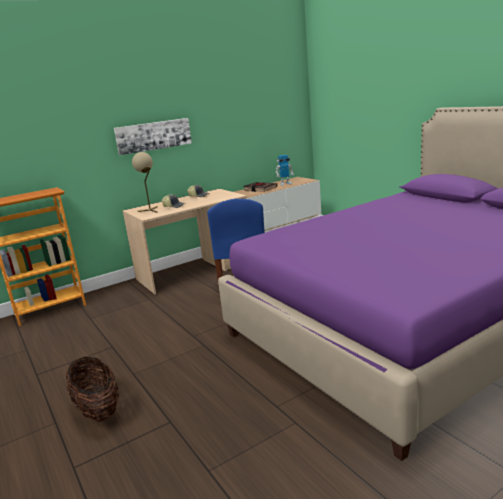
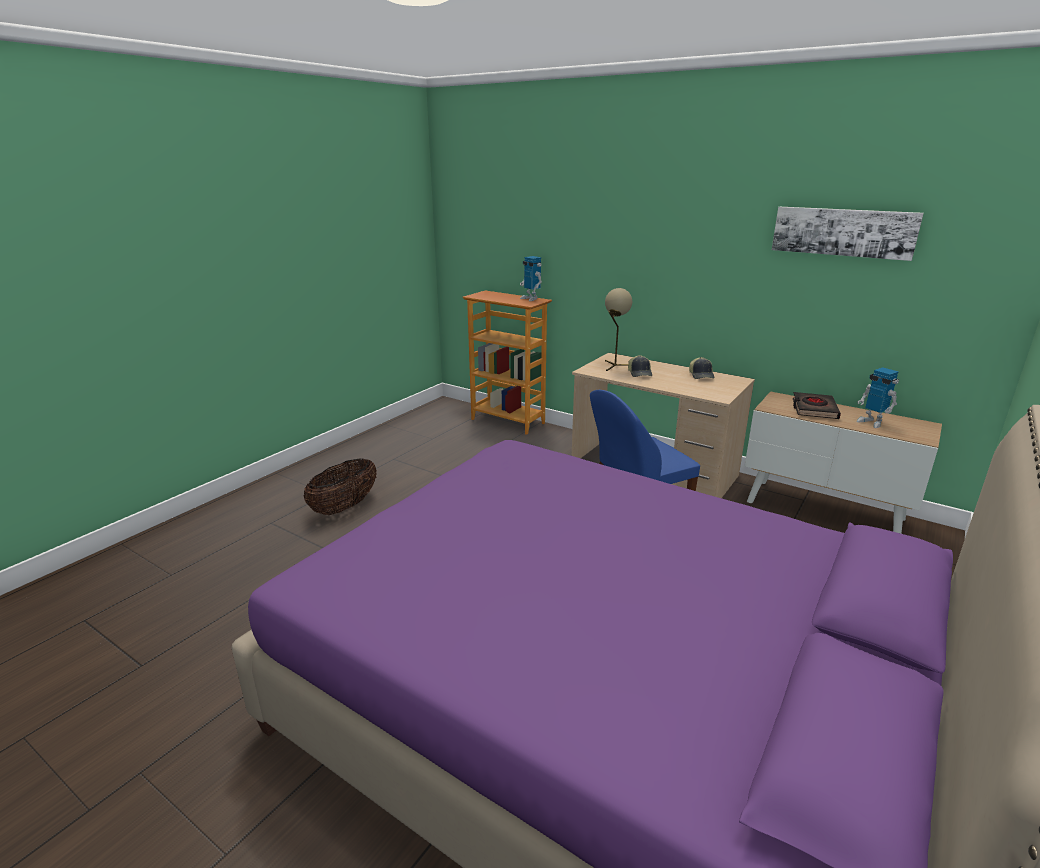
camera: 65 degrees right, 5 degrees up
(40, 191) = (530, 298): none -> toy robot
(153, 135) = (677, 270): picture -> picture (843, 232)

